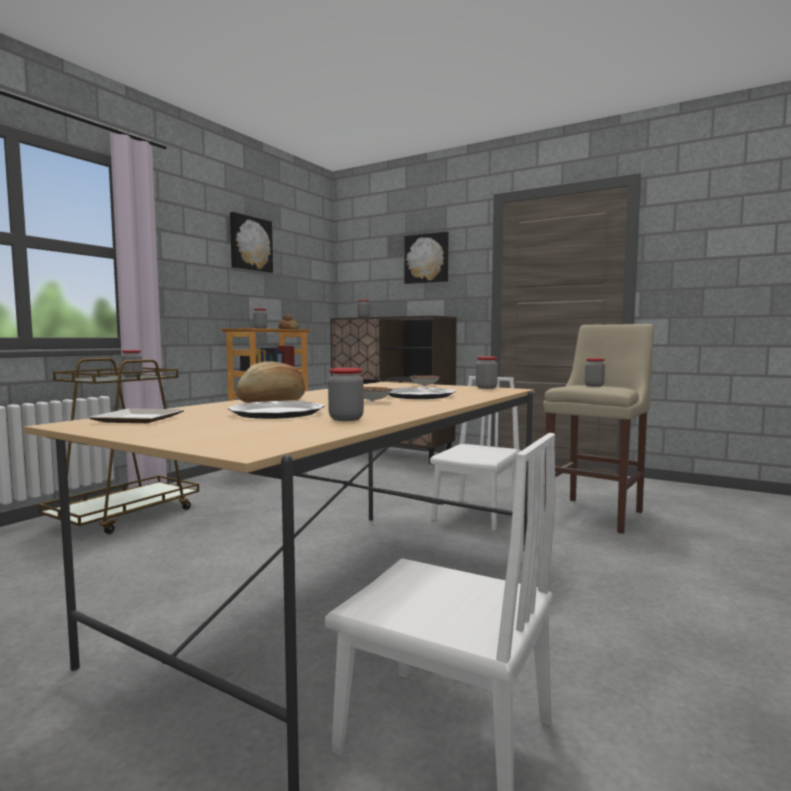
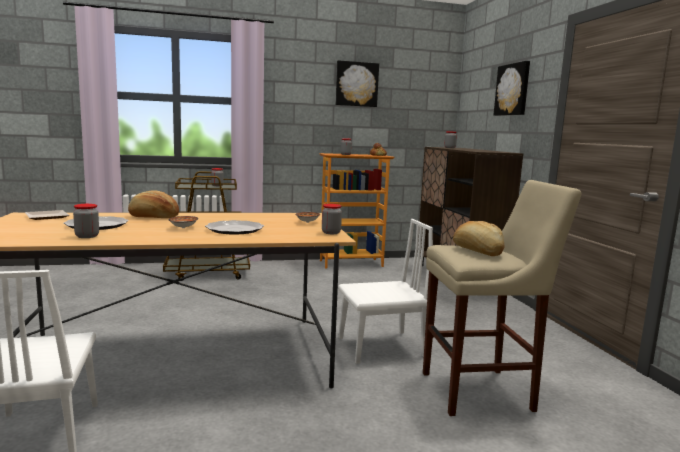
camera: 45 degrees right, 5 degrees up
(594, 385) = (477, 251): jar -> bread

